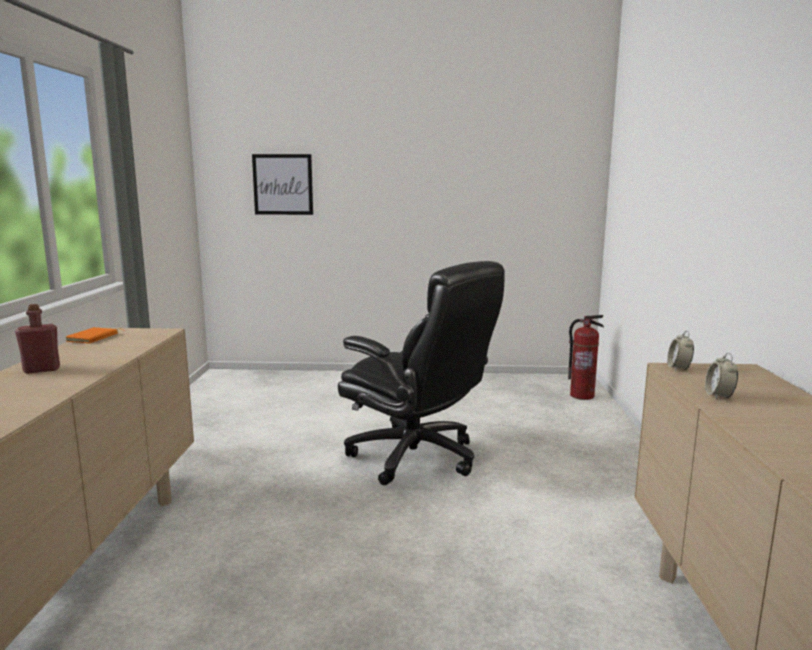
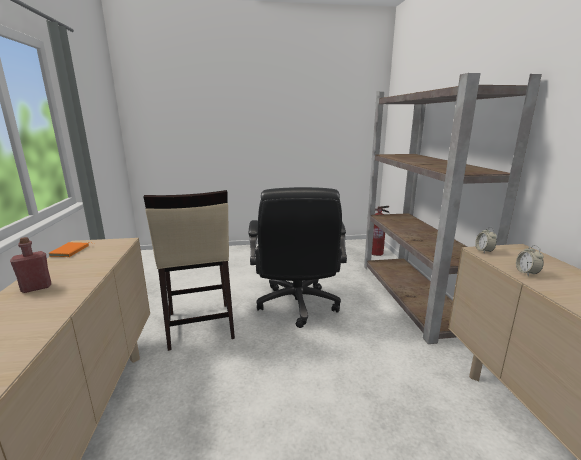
camera: 10 degrees left, 5 degrees up
(265, 471) = (199, 326): none -> beige stool
(283, 184) = (183, 127): picture -> none
(418, 460) = (296, 307): black office chair -> black office chair turned 60 degrees clockwise
(618, 460) = (413, 296): none -> brown bookcase

